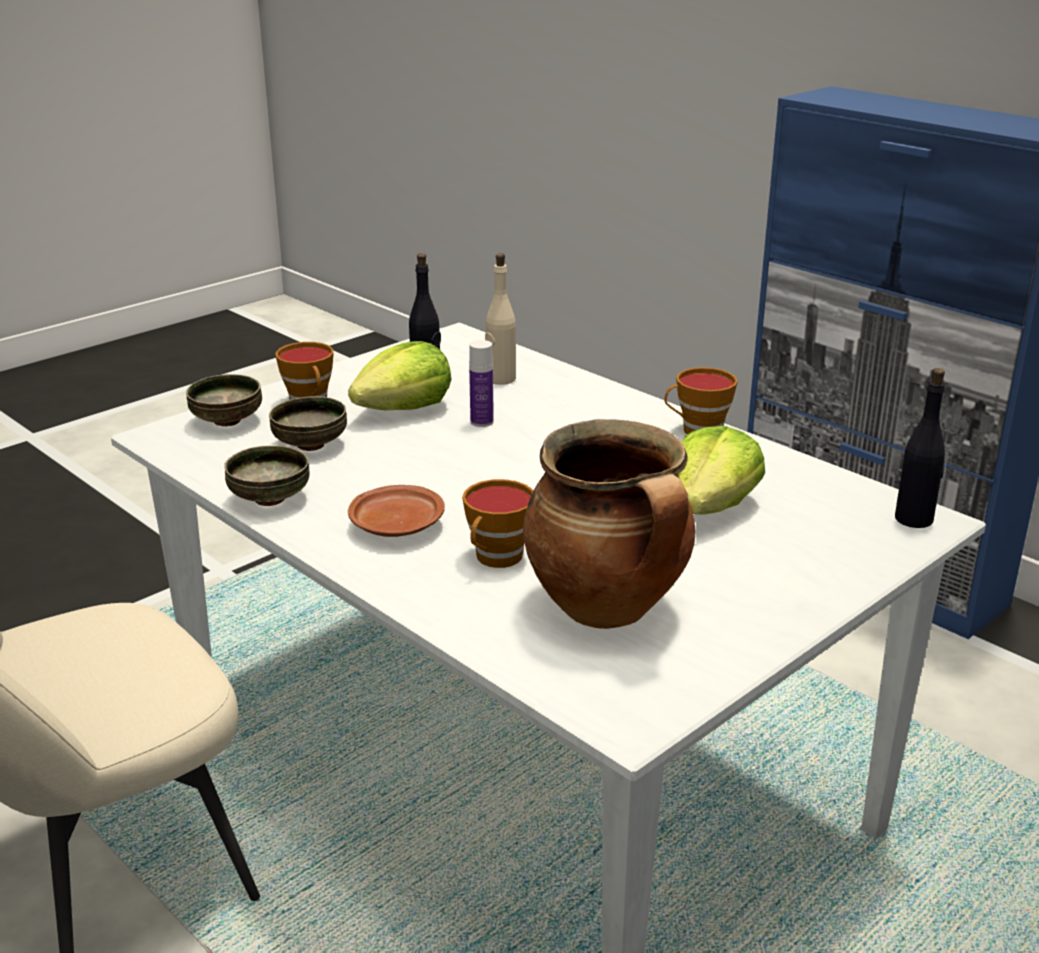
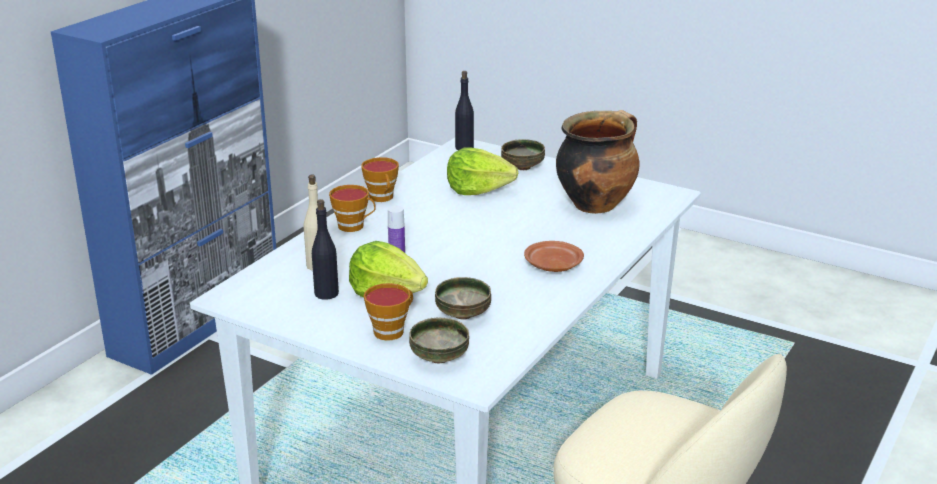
camera: 105 degrees left, 0 degrees up
(268, 499) = (548, 311): bowl -> bowl (523, 167)
(497, 559) = (569, 234): cup -> cup (354, 226)

